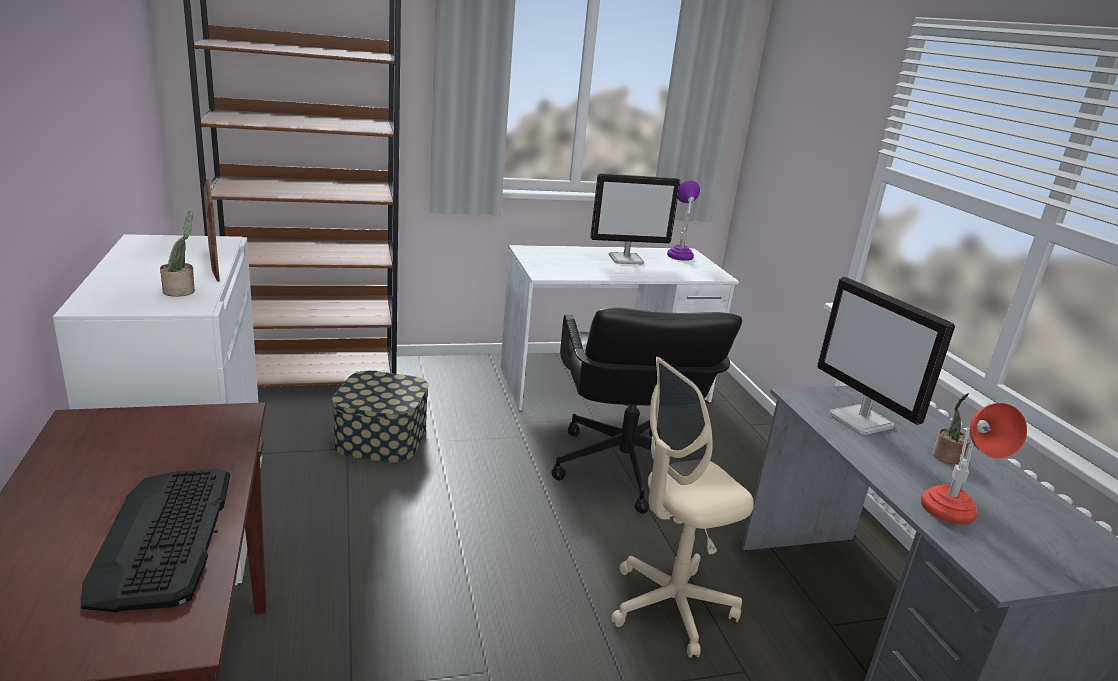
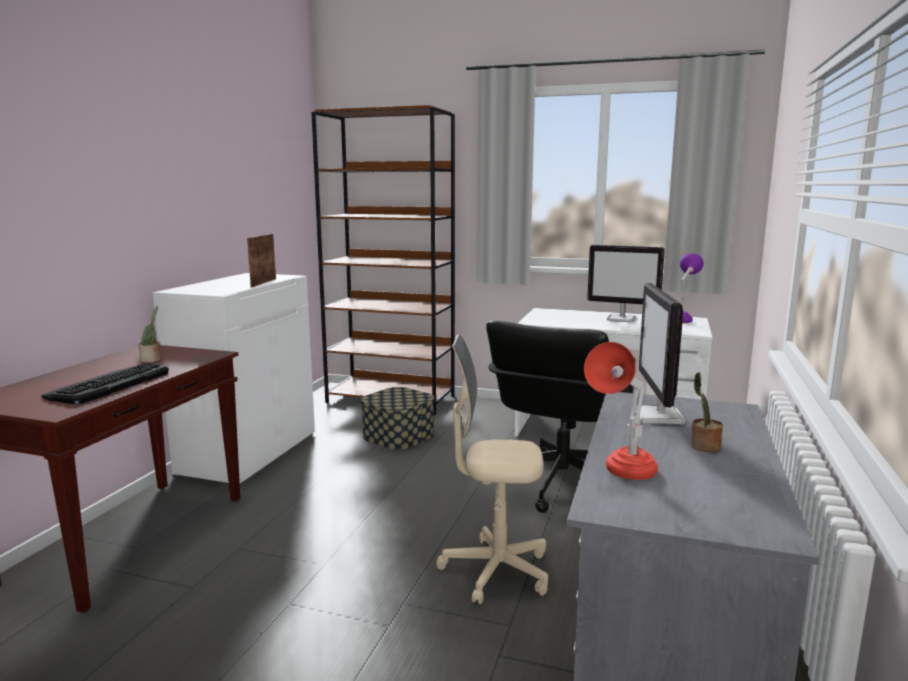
camera: 35 degrees right, 10 degrees down
(181, 291) = (225, 289): potted plant -> potted plant (152, 360)

